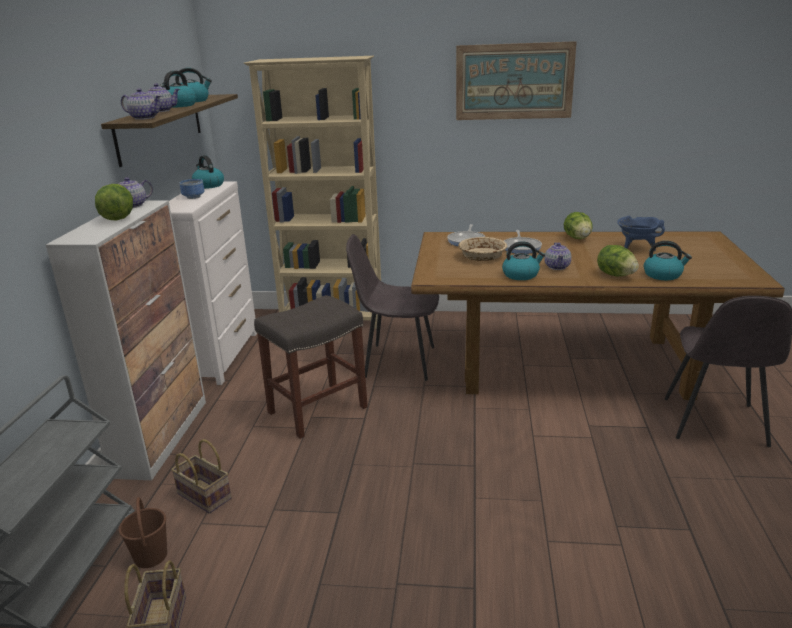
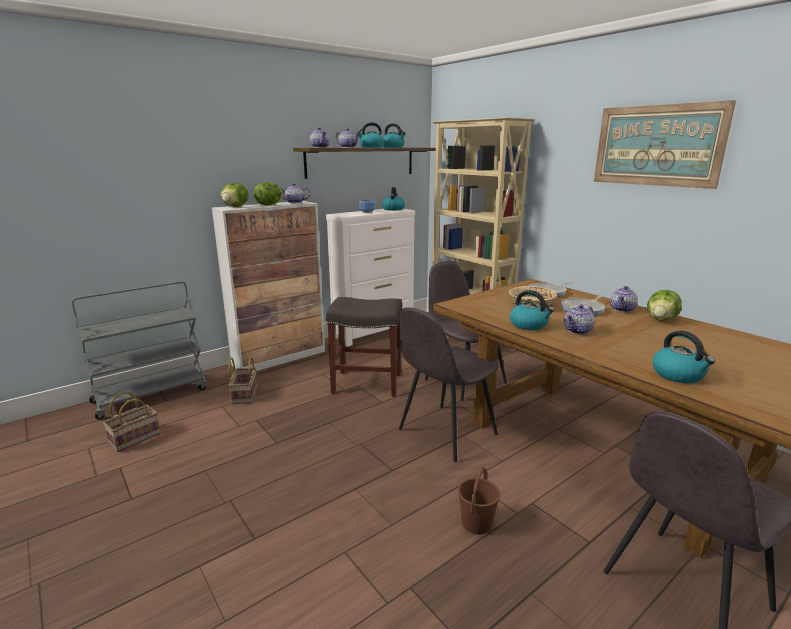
camera: 45 degrees right, 5 degrees down
(151, 556) = (183, 407): brown bucket -> brown bucket (476, 524)
(460, 413) = (445, 433): none -> grey chair
(542, 238) = (622, 309): none -> teapot
(615, 275) = (620, 356): lettuce -> lettuce (235, 207)
(636, 248) = (710, 346): blue cooking pot -> none

